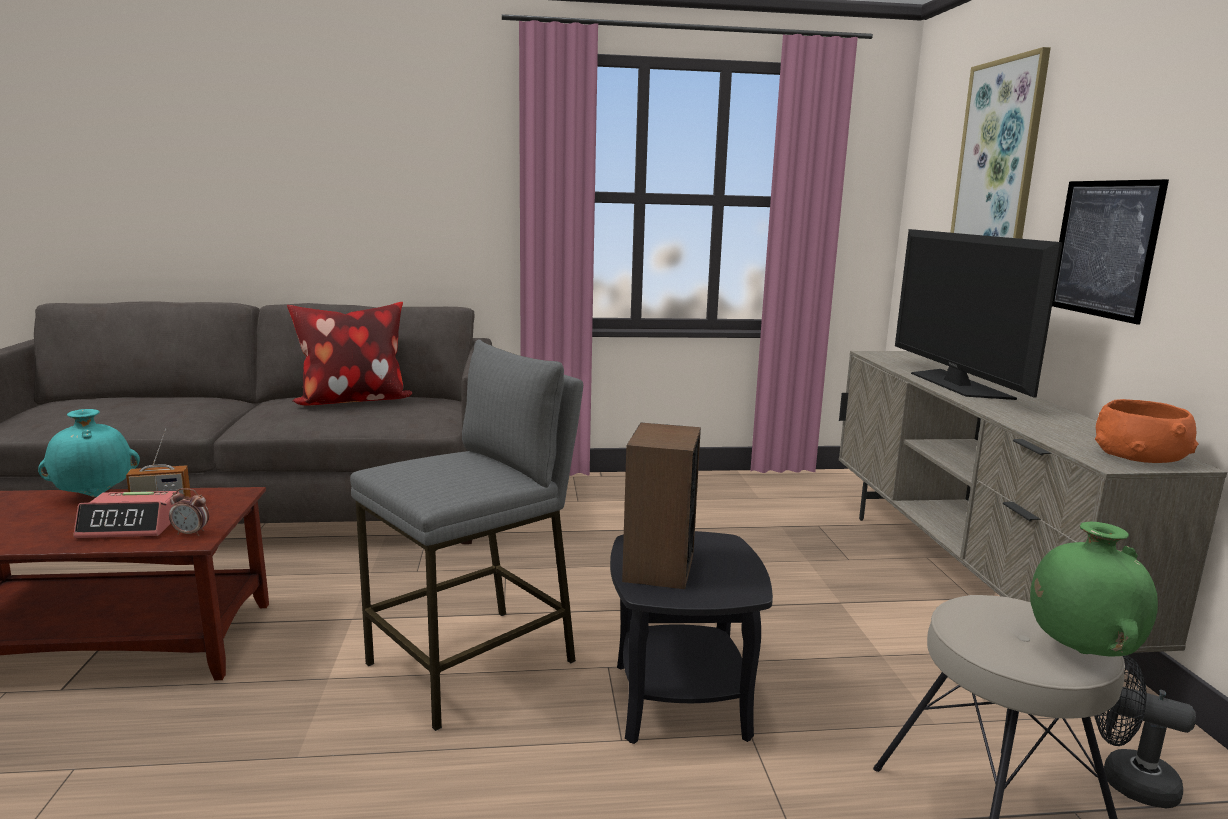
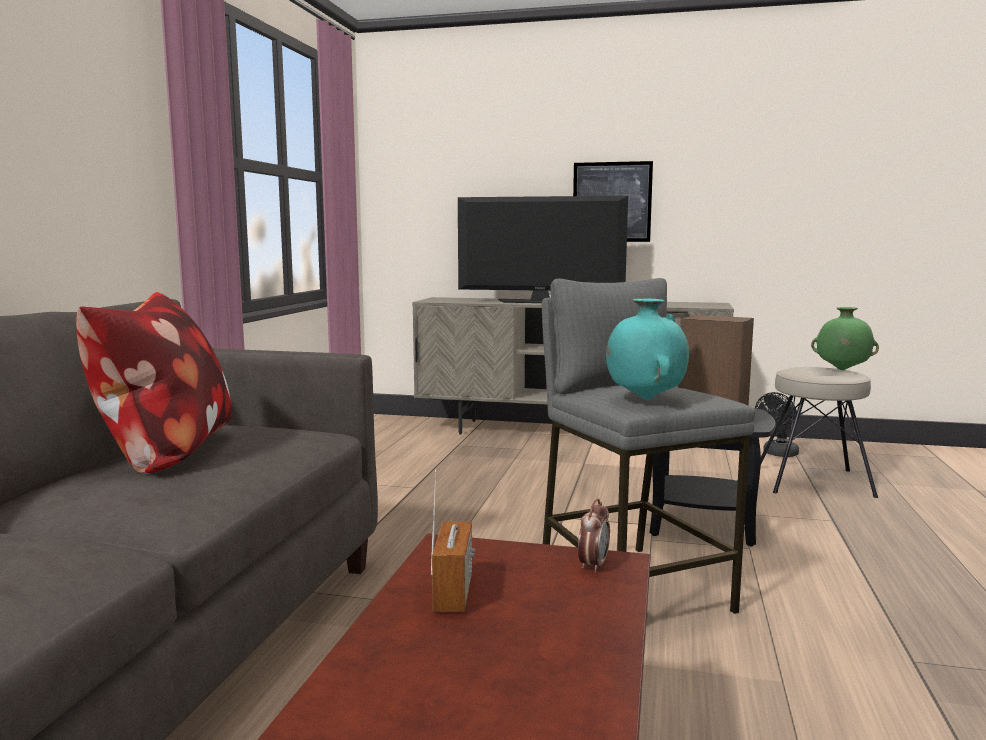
camera: 70 degrees left, 5 degrees down
(95, 495) = (368, 653): turquoise vase -> turquoise vase (645, 399)
(131, 526) = (546, 606): alarm clock -> none
(998, 161) = (492, 149): picture -> none
(1140, 456) = (705, 304): orange bowl -> none

